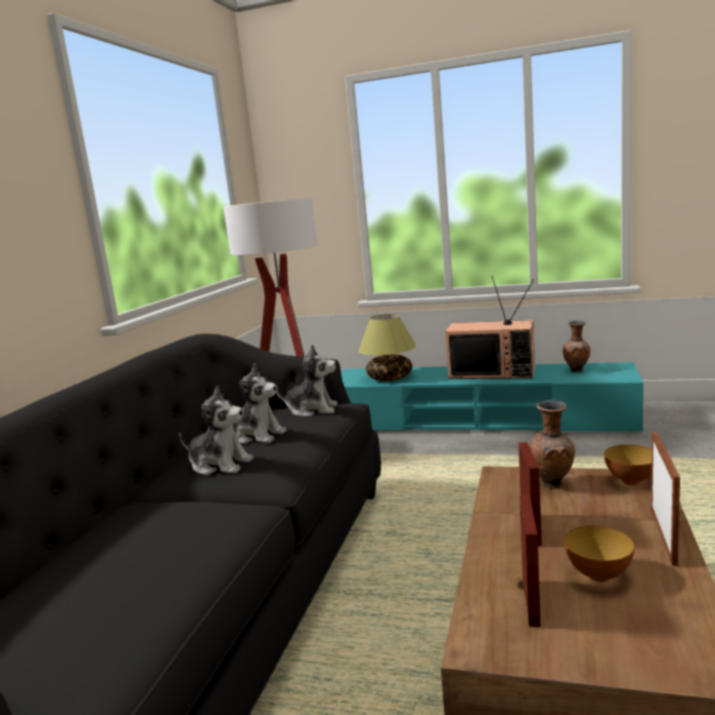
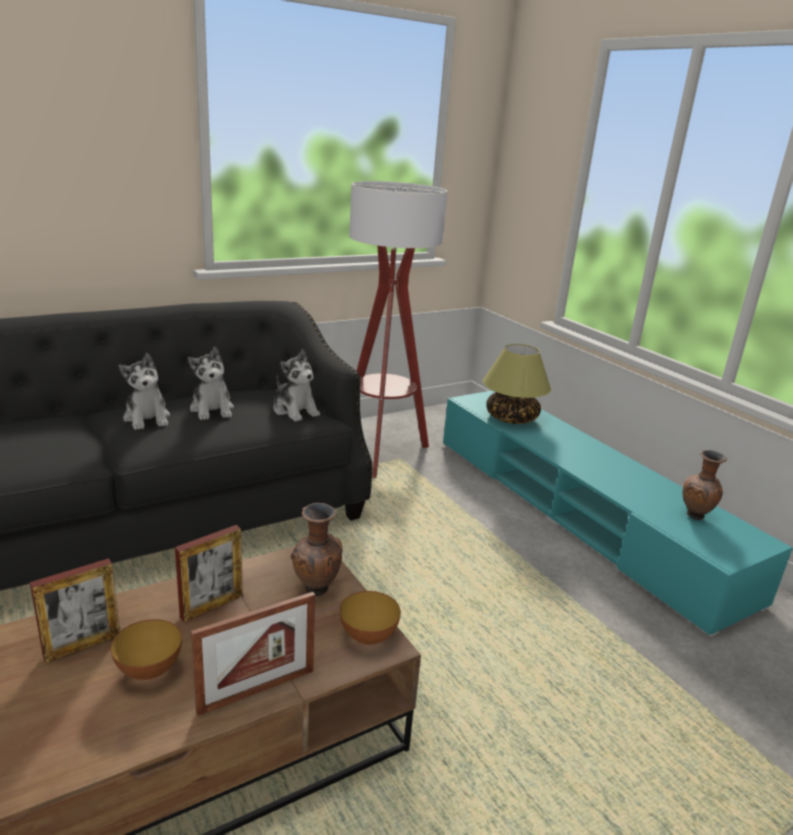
camera: 40 degrees right, 10 degrees up
(493, 372) = (609, 466): television -> none

